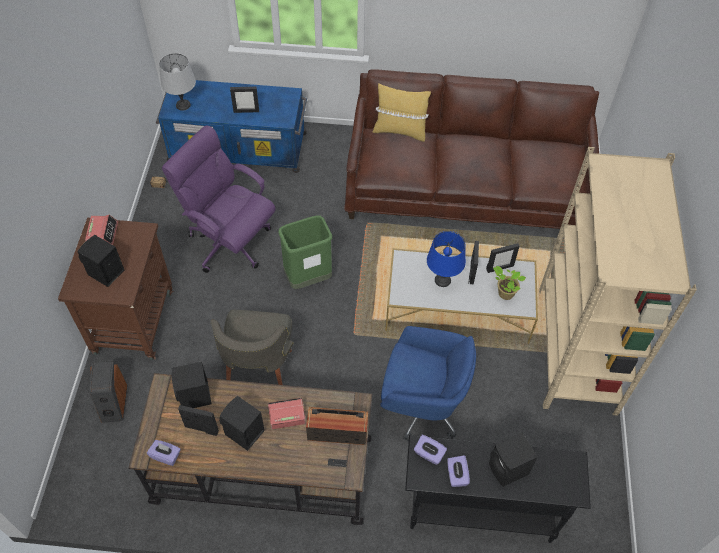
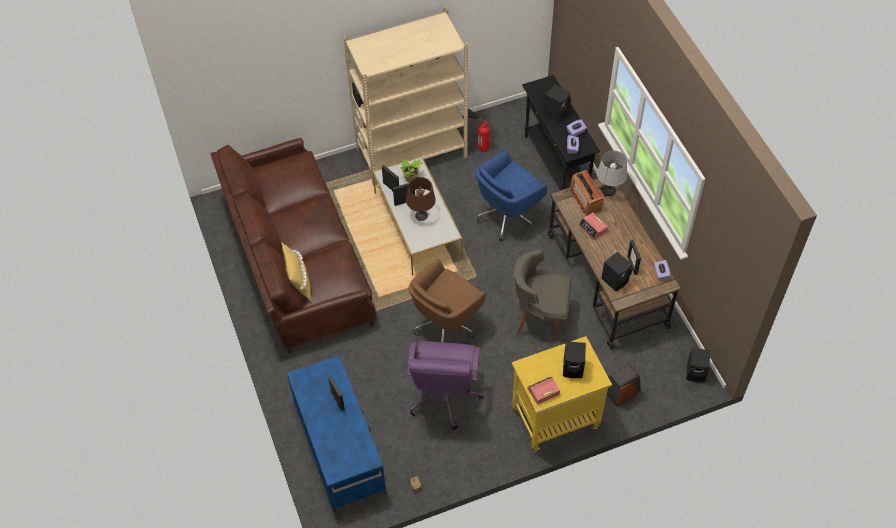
camera: 115 degrees left, 0 degrees up
(135, 322) = (554, 419): brown cart -> yellow cart
(183, 105) = (356, 454): grey table lamp -> grey table lamp (609, 190)
(243, 433) = (620, 243): black speaker -> black speaker (696, 372)
(259, 370) = (540, 318): grey chair -> grey chair turned 150 degrees counterclockwise
(308, 278) = (446, 326): green trash can -> brown office chair
(421, 408) = (508, 217): blue office chair -> blue office chair turned 120 degrees counterclockwise
(442, 280) = (421, 215): blue table lamp -> brown table lamp
(567, 434) = (477, 140): none -> fire extinguisher

